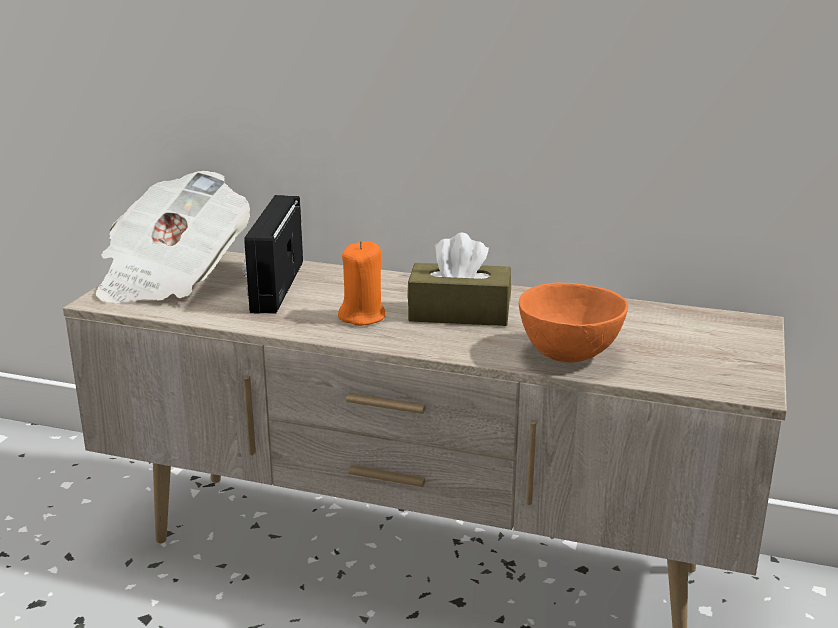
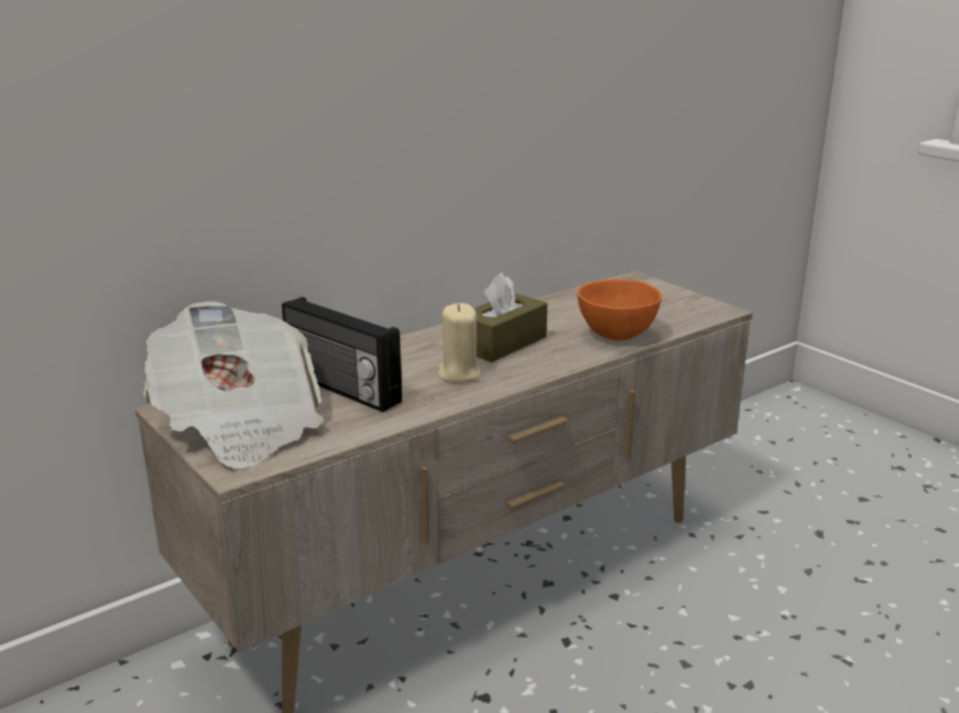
camera: 55 degrees left, 0 degrees up
(362, 316) = (458, 374): orange candle -> beige candle

